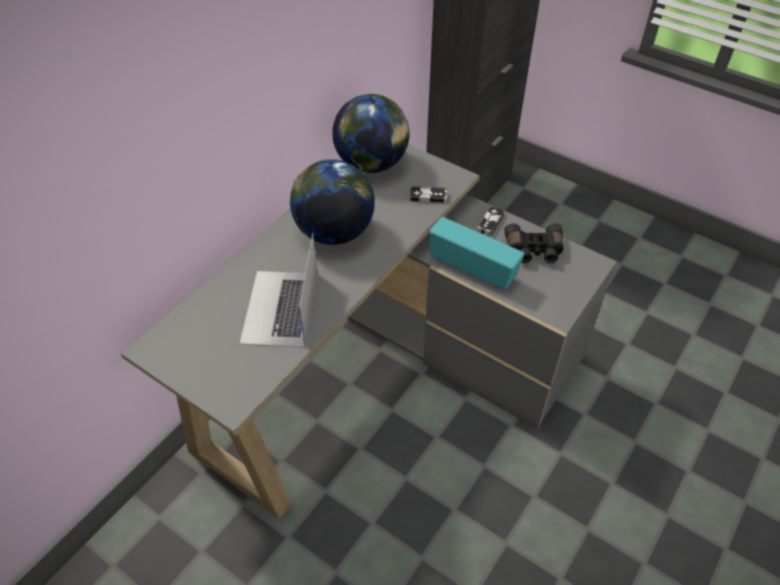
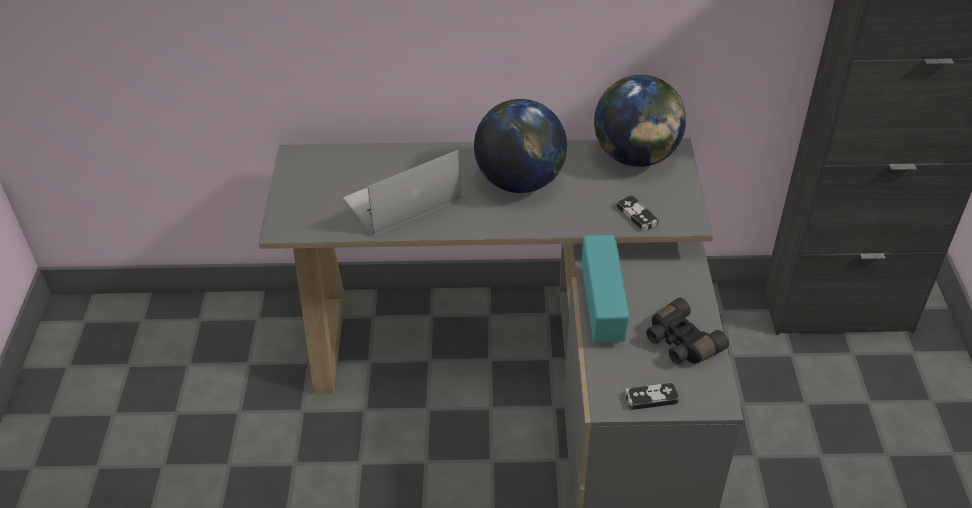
camera: 55 degrees right, 5 degrees down
(490, 222) = (683, 290): game controller -> game controller (651, 398)

